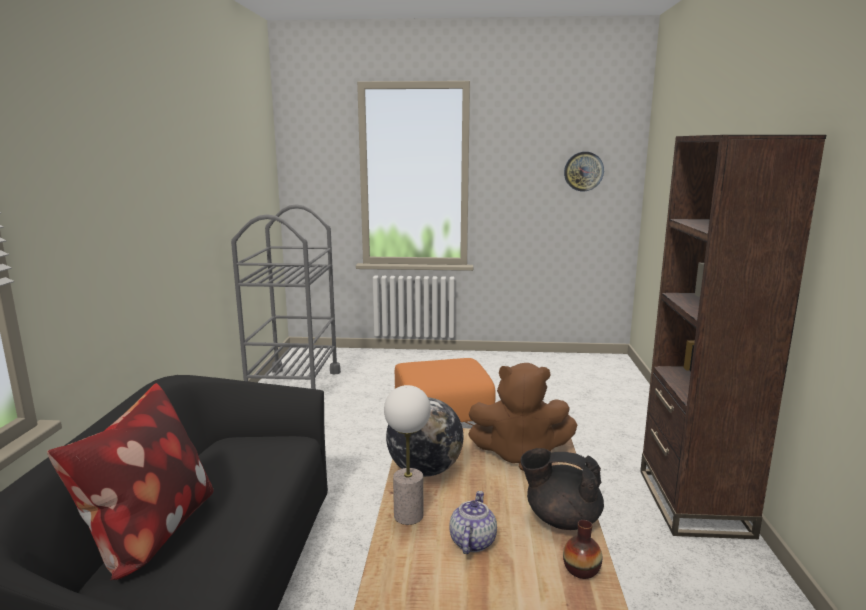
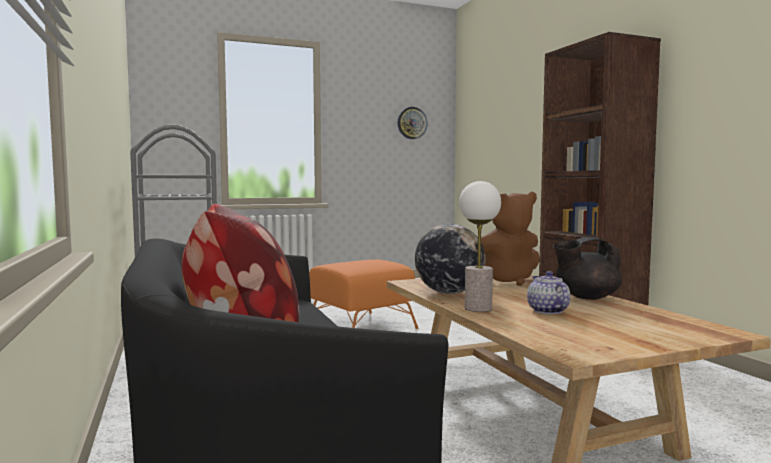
camera: 25 degrees left, 10 degrees down
(581, 569) = (638, 310): vase -> none

